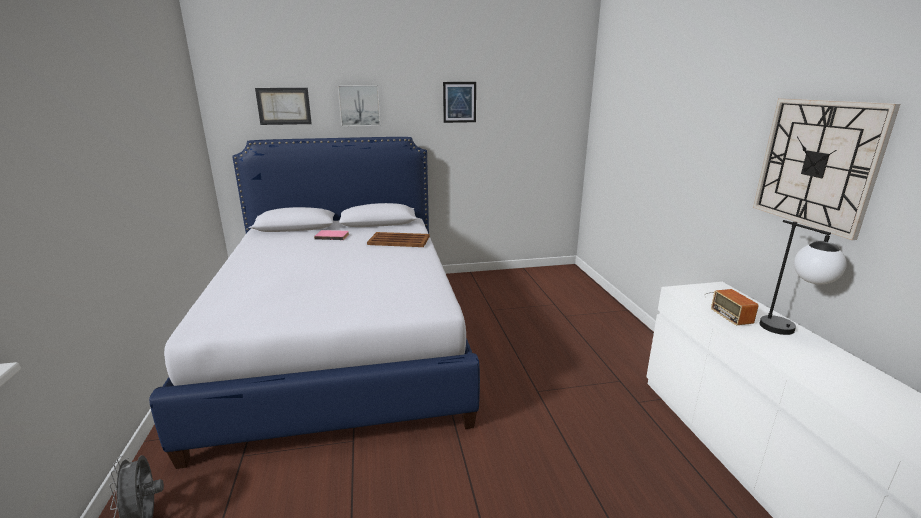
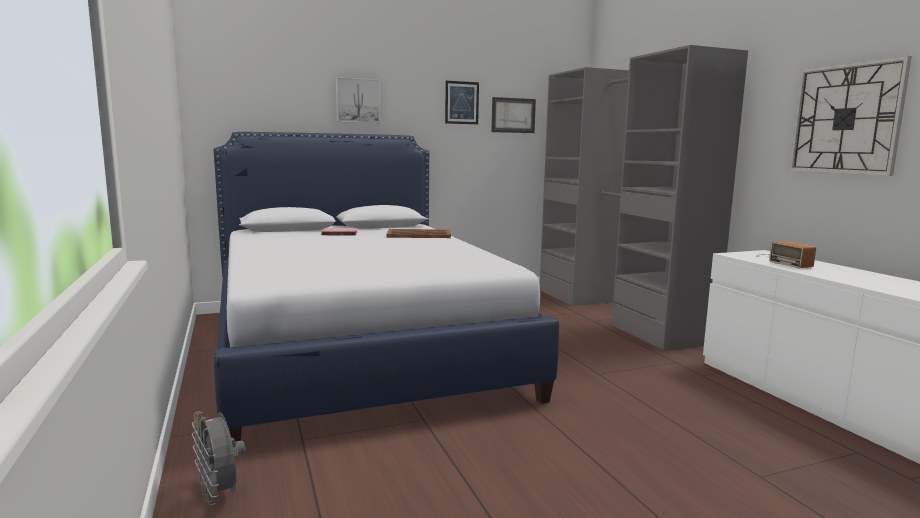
camera: 10 degrees left, 10 degrees down
(284, 106) = (275, 97): picture -> picture (513, 115)
(591, 306) = (615, 312): none -> grey wardrobe
(789, 333) = (846, 271): table lamp -> none

